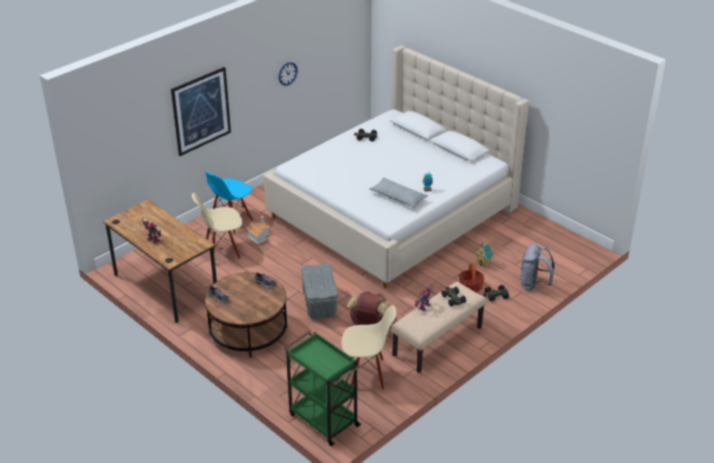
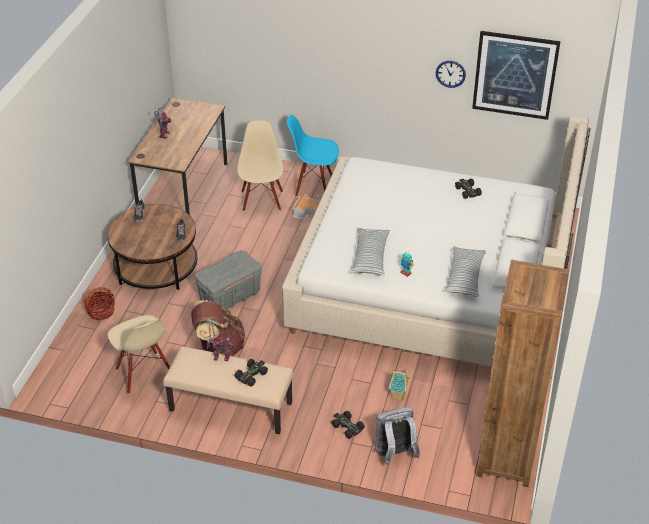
camera: 60 degrees right, 5 degrees up
(201, 111) = (320, 54): picture -> picture (515, 75)
(222, 251) = (261, 200): beige chair -> beige chair turned 45 degrees clockwise
(323, 419) = (60, 367): green cart -> none
(451, 170) = (464, 277): none -> pillow
(471, 286) = (347, 399): basket -> basket (101, 311)
(566, 243) = (506, 458): none -> brown bookcase

